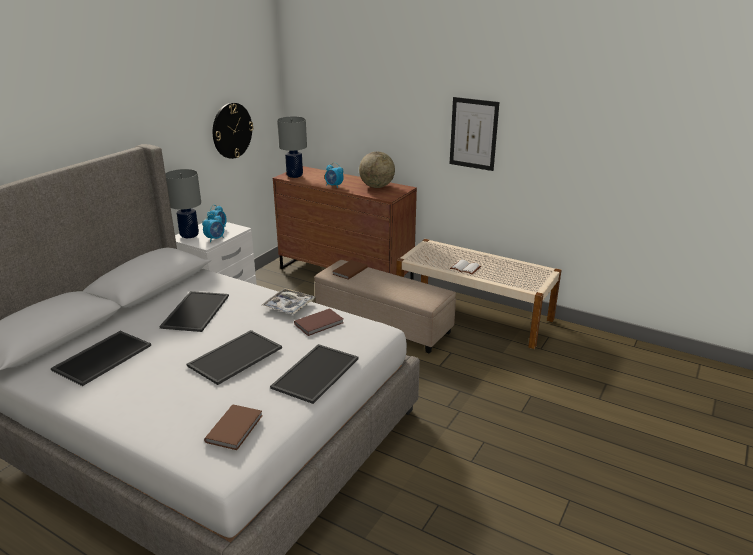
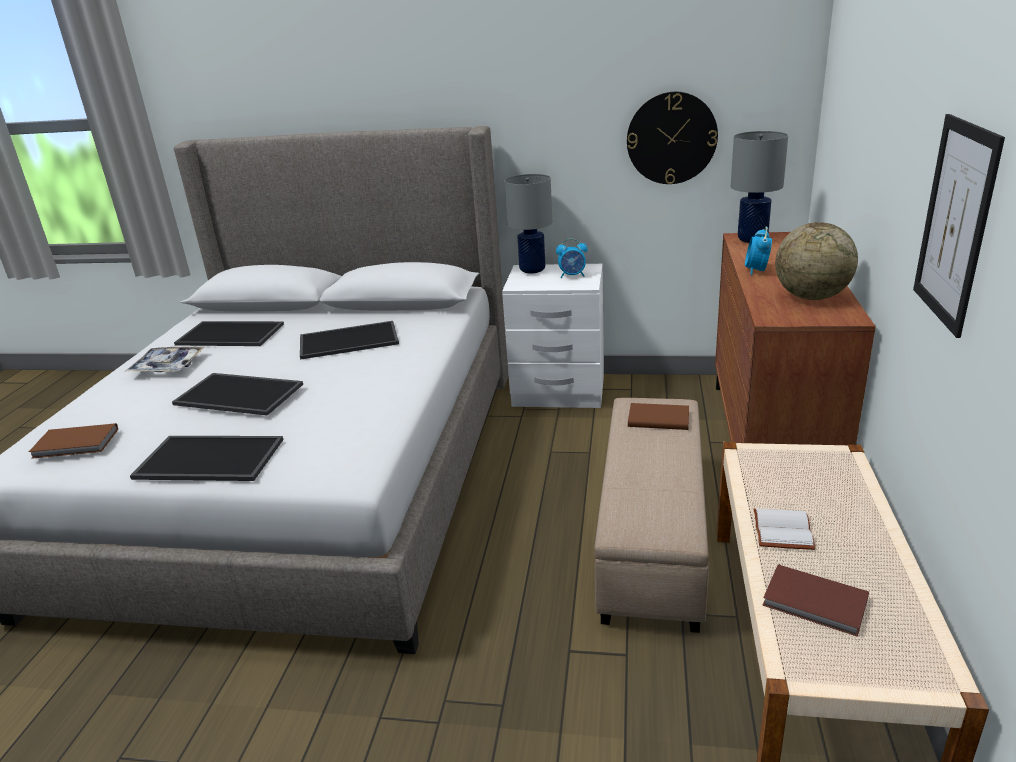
camera: 70 degrees right, 0 degrees up
(215, 239) = (539, 284): alarm clock -> none
(289, 306) = (393, 386): tray -> tray (167, 366)
(320, 324) = (352, 423): brown book -> brown book (815, 603)

